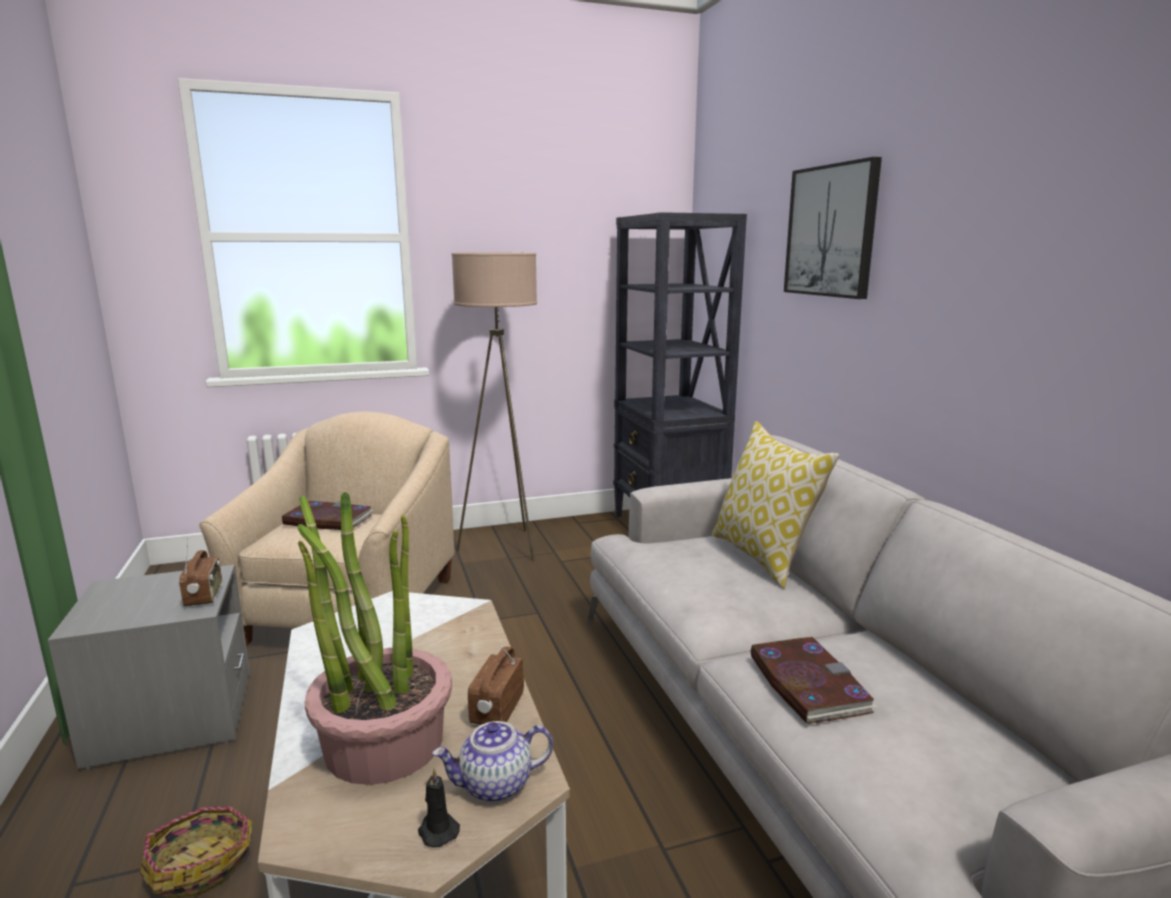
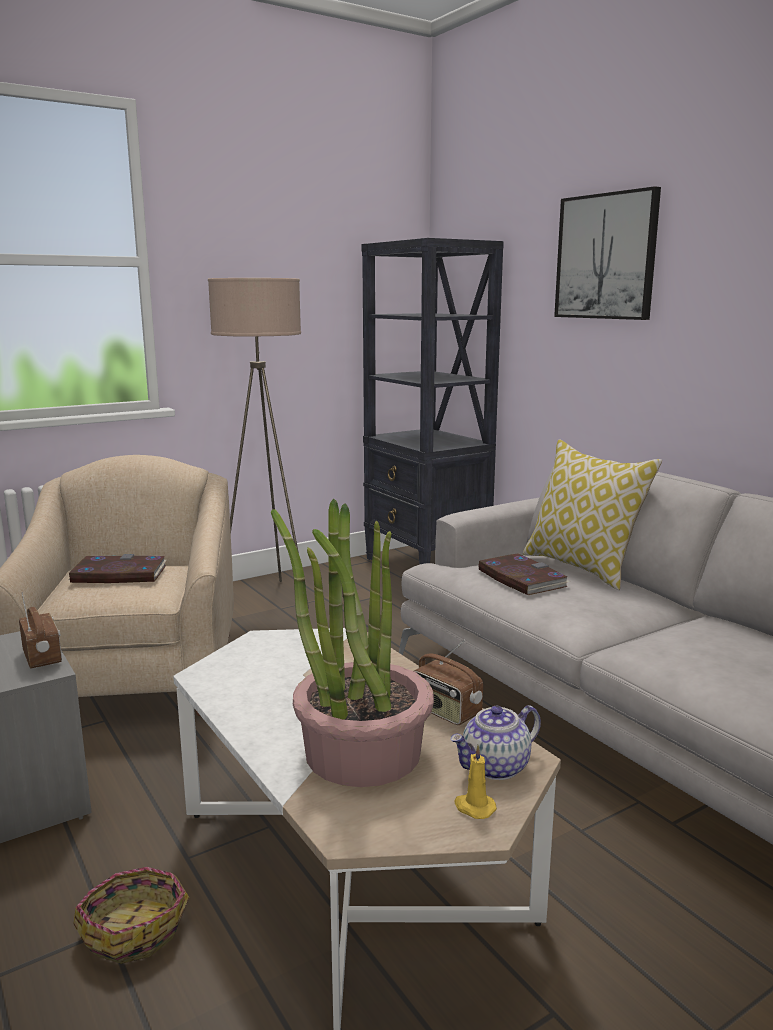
camera: 15 degrees left, 0 degrees up
(437, 830) = (474, 807): black candle -> yellow candle
(496, 709) = (445, 712): radio -> radio turned 45 degrees counterclockwise
(807, 683) = (692, 658): book -> book (521, 578)

